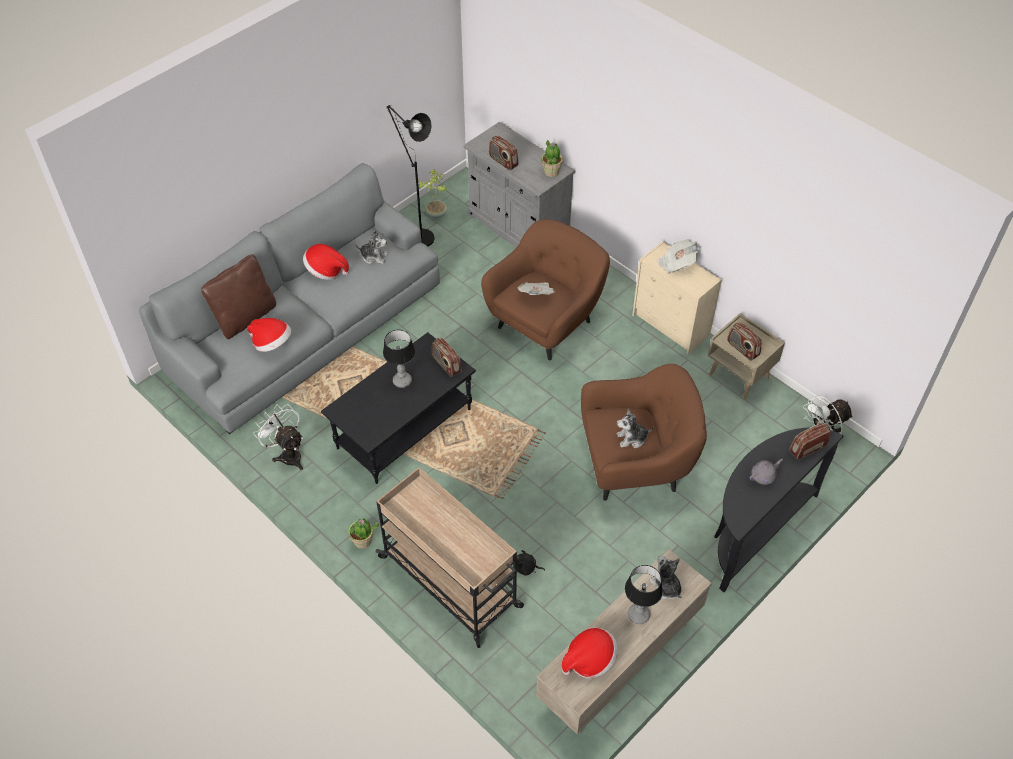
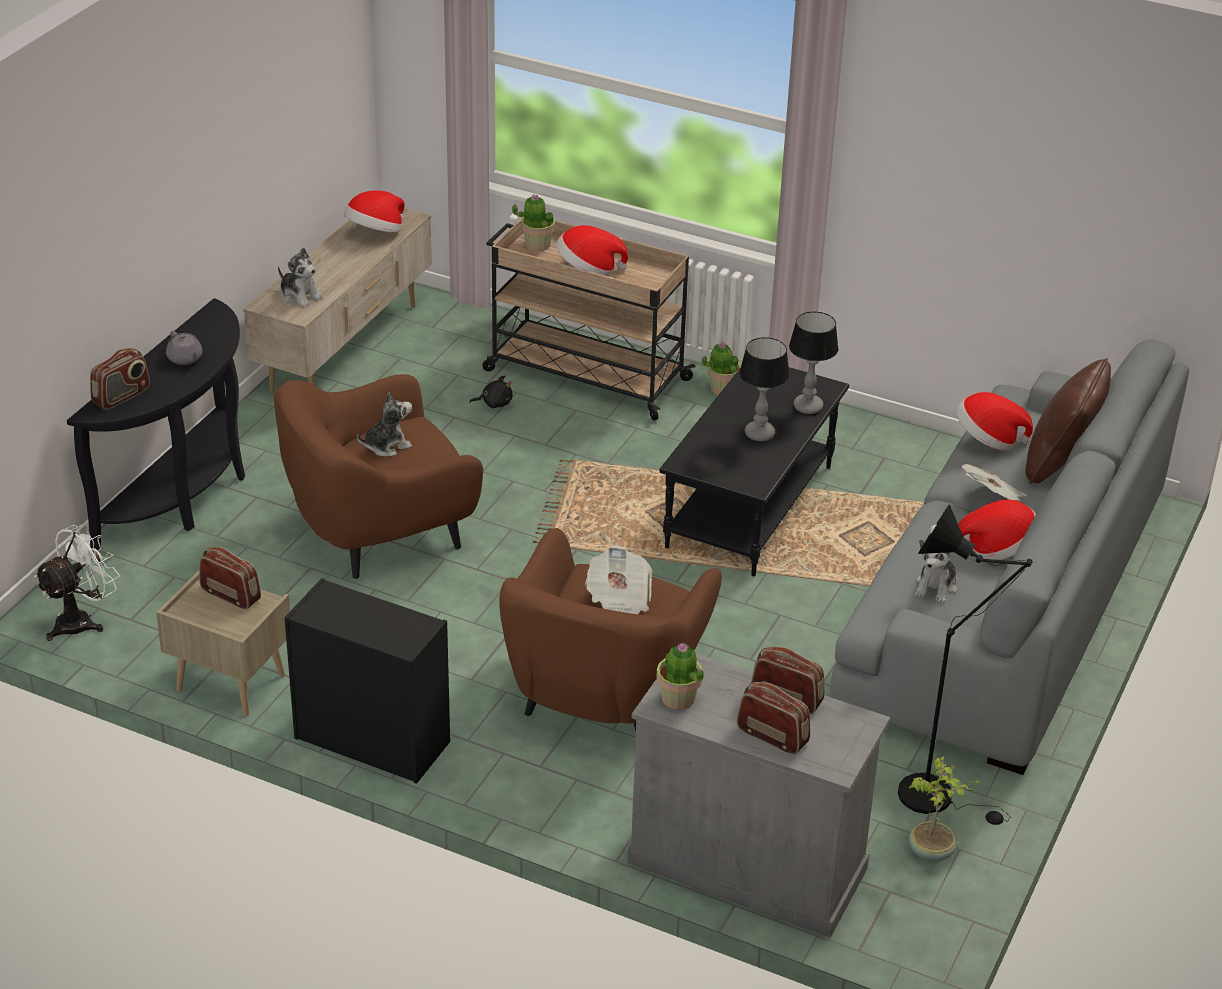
camera: 160 degrees right, 15 degrees down
(287, 454) = (892, 449): white fan -> none
(374, 256) = (936, 587): plush toy -> plush toy turned 60 degrees counterclockwise
(446, 365) = (707, 464): radio -> radio (772, 736)
(449, 526) = (588, 270): none -> hat
(474, 568) = (537, 244): none -> potted plant
(639, 615) = (327, 271): table lamp -> table lamp (807, 406)
(671, 326) = (370, 739): beige dresser -> black dresser
(676, 263) = (375, 627): newspaper -> newspaper (993, 498)
(763, 476) = (185, 359): grey teapot -> grey teapot turned 75 degrees counterclockwise

